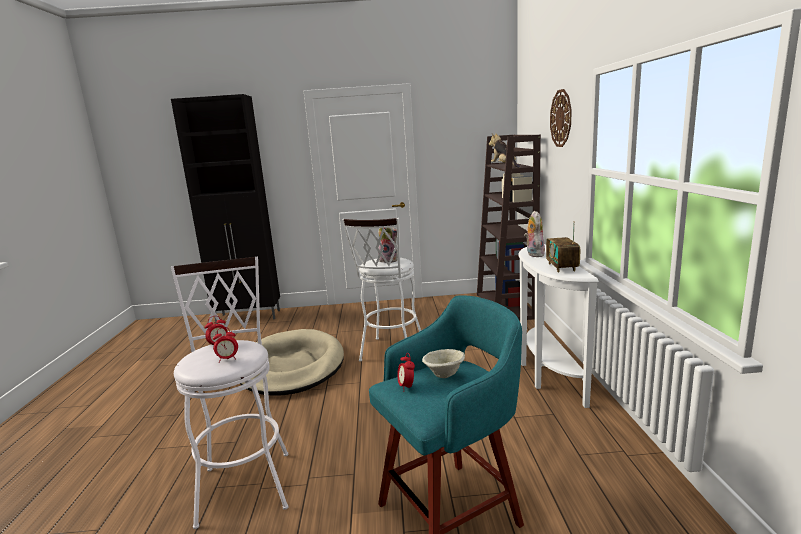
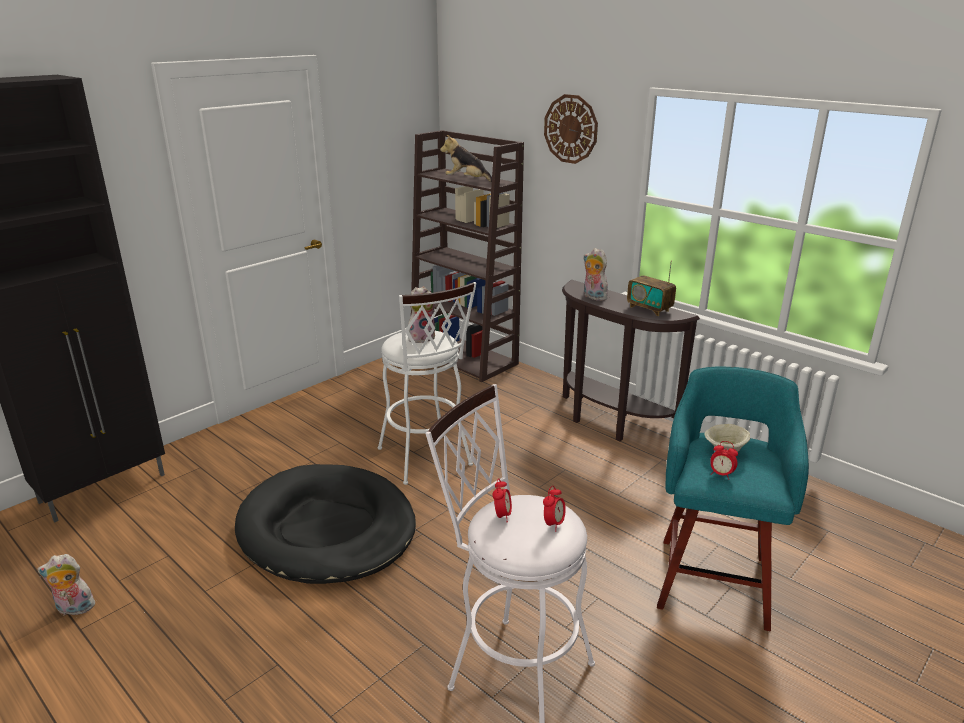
camera: 45 degrees left, 10 degrees up
(168, 357) = (74, 609): none -> plush toy
(291, 367) = (327, 529): beige dog bed -> black dog bed
(546, 374) = (608, 424): white console table -> brown console table

